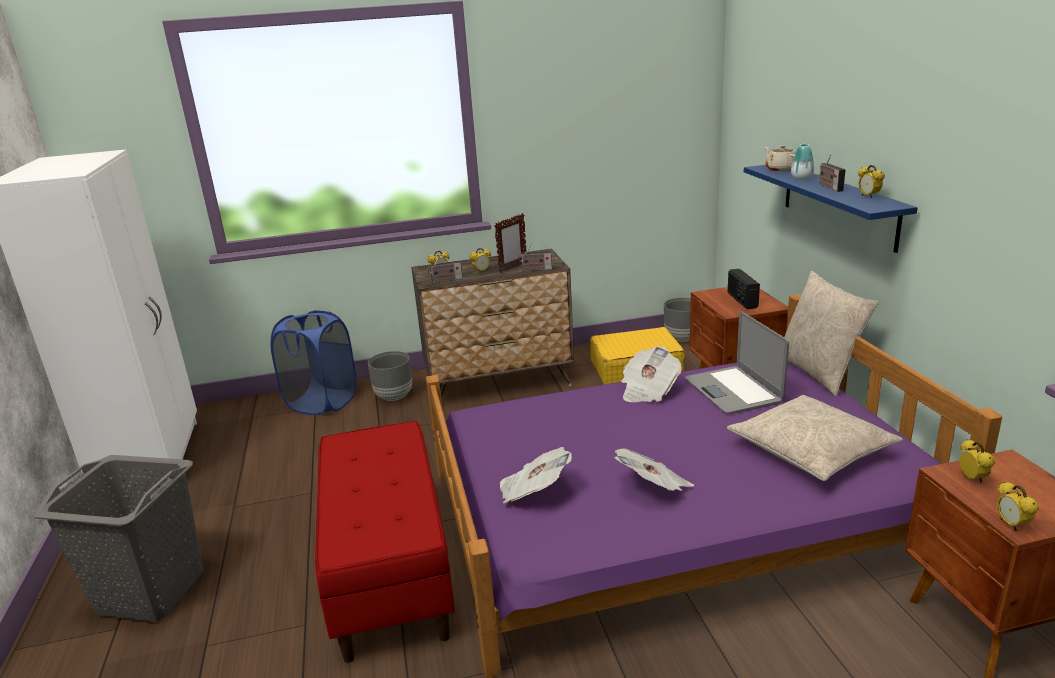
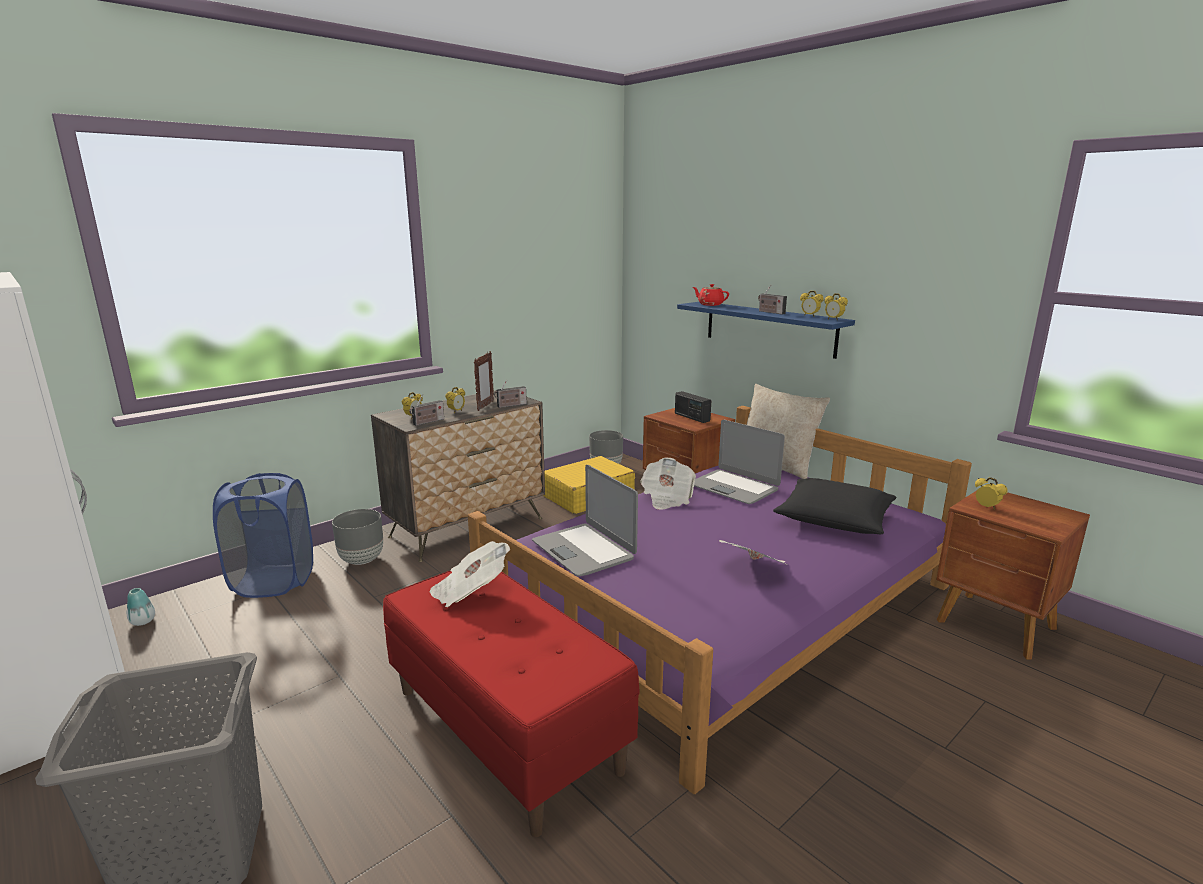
camera: 30 degrees left, 5 degrees down
(515, 430) = (584, 550): none -> laptop
(534, 491) = (658, 597): newspaper -> newspaper (470, 592)
(780, 169) = (710, 304): beige teapot -> red teapot
(801, 178) = (738, 308): vase -> vase (143, 621)
(810, 450) = (834, 518): beige pillow -> black pillow
(1011, 524) = (1042, 530): alarm clock -> alarm clock (833, 319)

